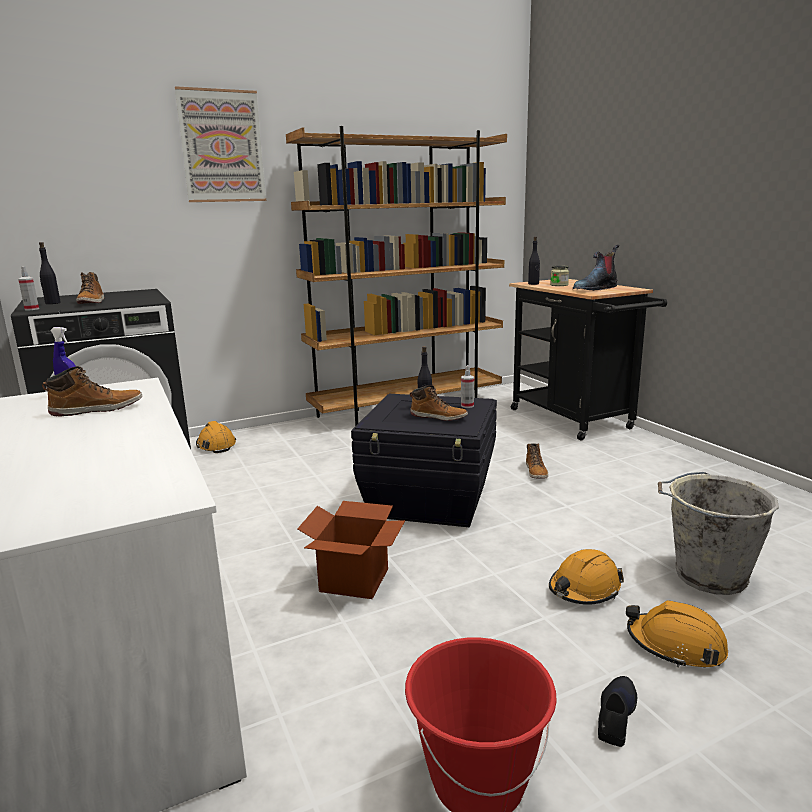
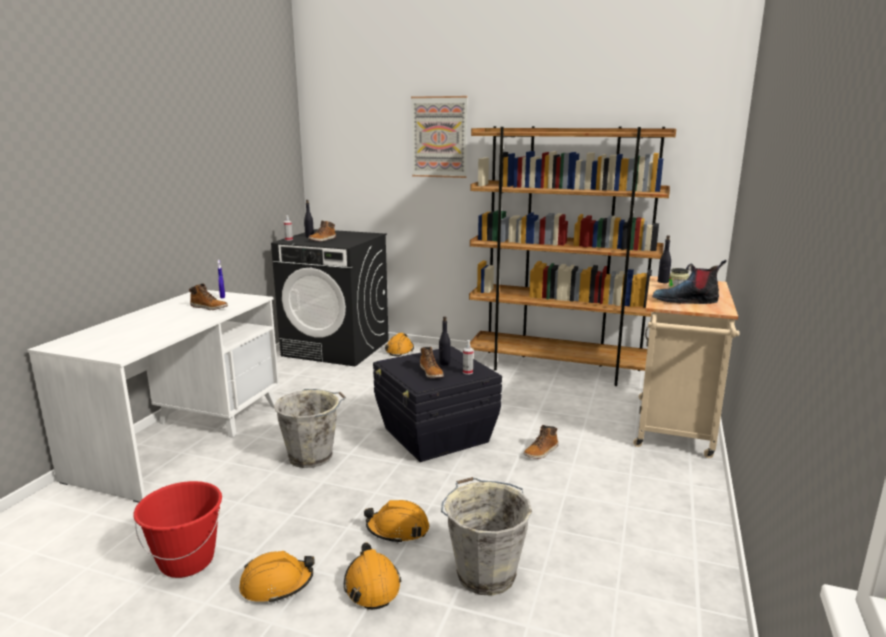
camera: 45 degrees right, 0 degrees up
(354, 580) = (312, 456): cardboard box -> grey bucket
(576, 421) = (673, 430): black cart -> beige cart
(615, 715) = (276, 584): black shoe -> orange hard hat

